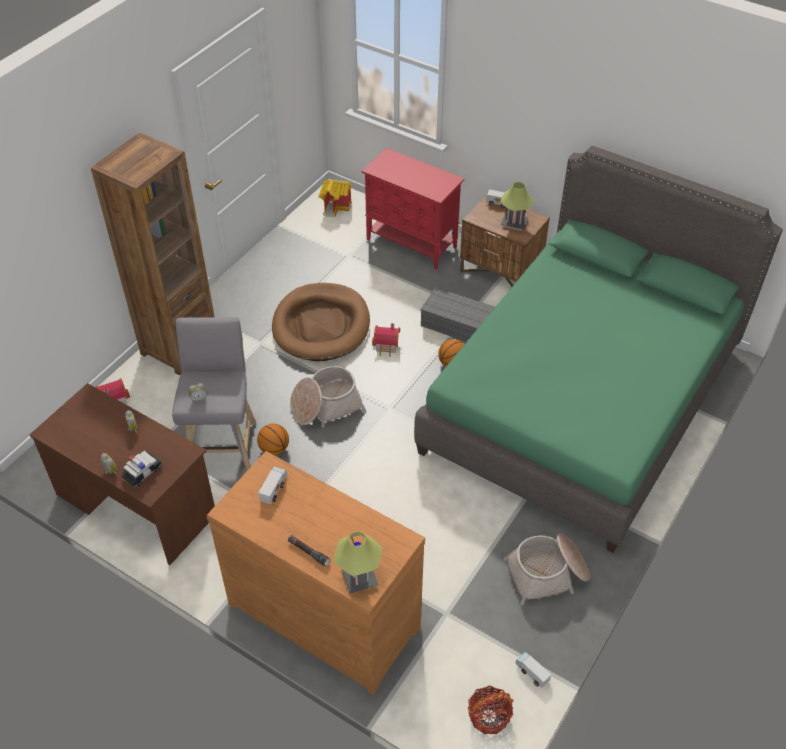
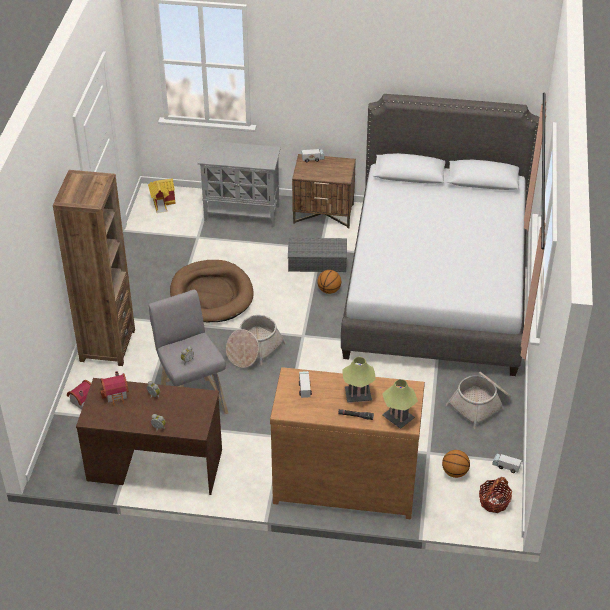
camera: 25 degrees left, 5 degrees down
(142, 472) = (183, 421): toy car -> none
(274, 449) = (235, 392): basketball -> basketball (455, 472)
(387, 346) = (272, 293): toy house -> toy house (116, 394)
(412, 243) = (242, 213): red cabinet -> grey cabinet
(514, 223) = (332, 170): table lamp -> table lamp (358, 395)
(581, 399) = (436, 285): green bed -> grey bed

